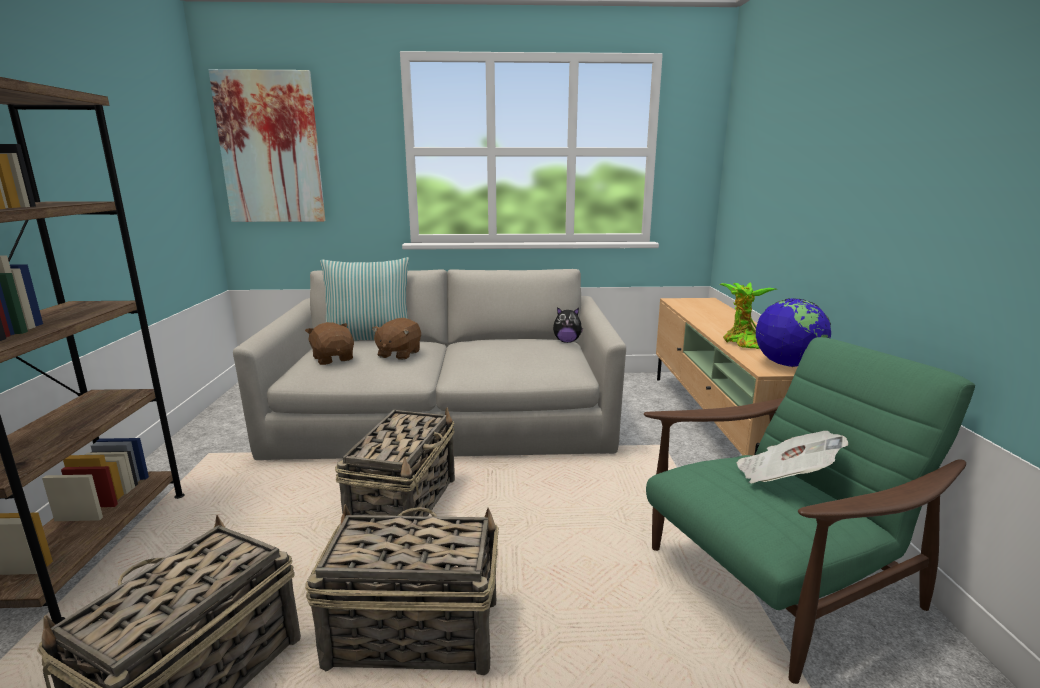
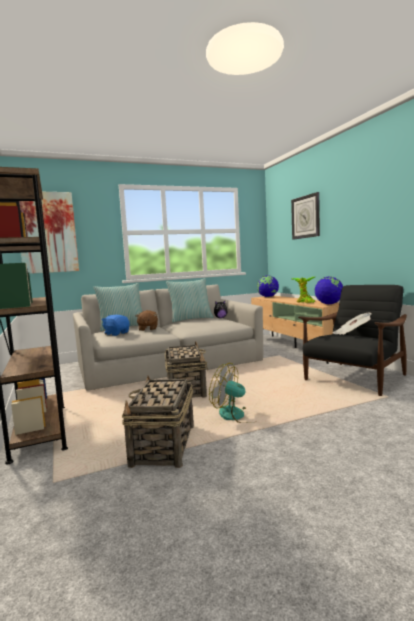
camera: 20 degrees left, 10 degrees down
(333, 359) = (116, 333): brown plush toy -> blue plush toy
(412, 633) = (237, 416): basket -> fan
(504, 337) = (190, 319): none -> pillow
(694, 302) = (268, 297): none -> globe
(776, 582) = (355, 379): green armchair -> black armchair
(793, 133) = (306, 217): none -> wall clock

